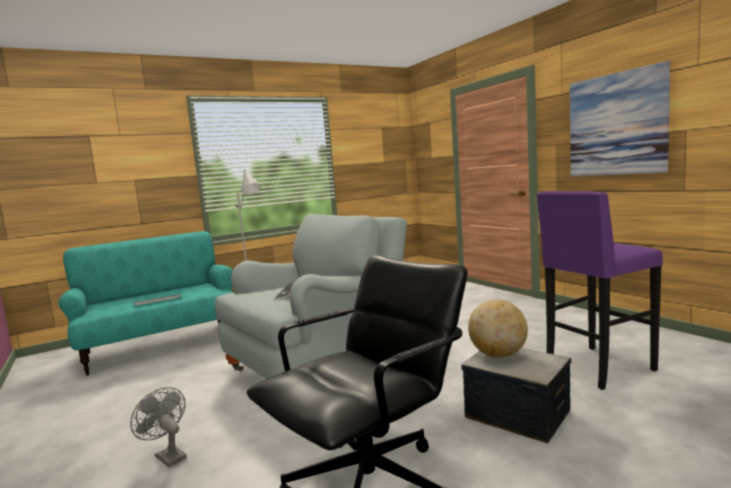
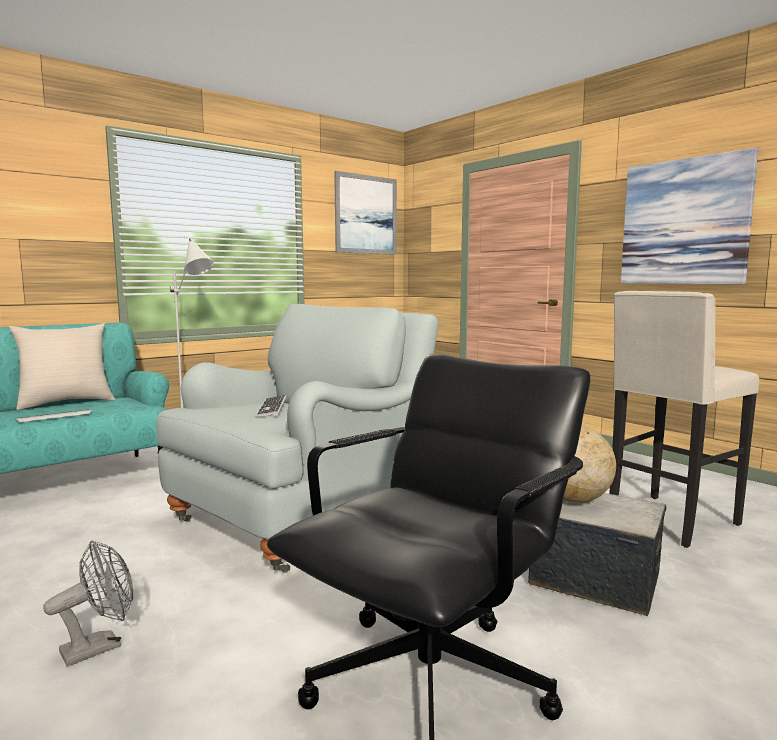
camera: 10 degrees left, 0 degrees up
(167, 456) = (100, 646): grey fan -> grey fan turned 105 degrees clockwise
(168, 289) = (66, 402): none -> beige pillow
(380, 134) = (366, 214): none -> picture
(596, 368) = (669, 522): purple stool -> beige stool

